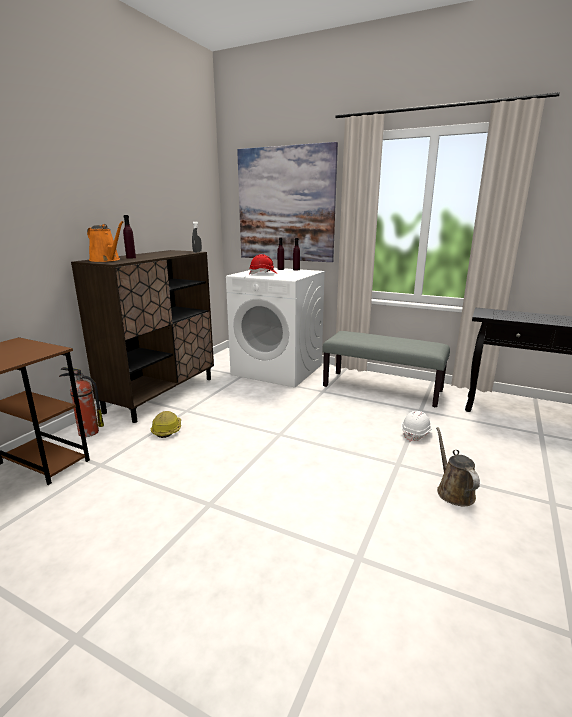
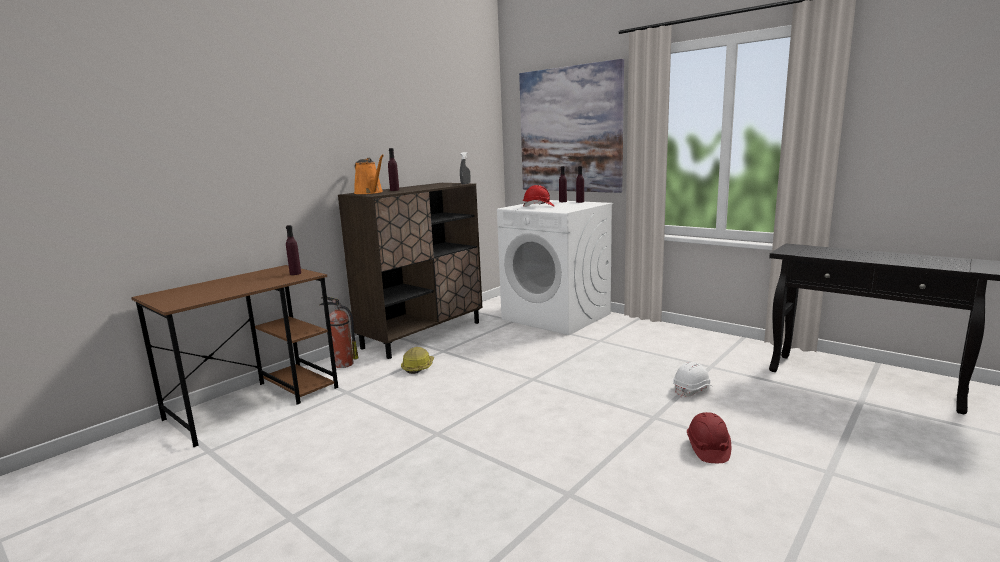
camera: 15 degrees right, 5 degrees down
(35, 348) = (295, 273): none -> purple bottle
(382, 388) = (674, 341): grey bench -> none
(453, 491) = (708, 448): brown watering can -> red hard hat

